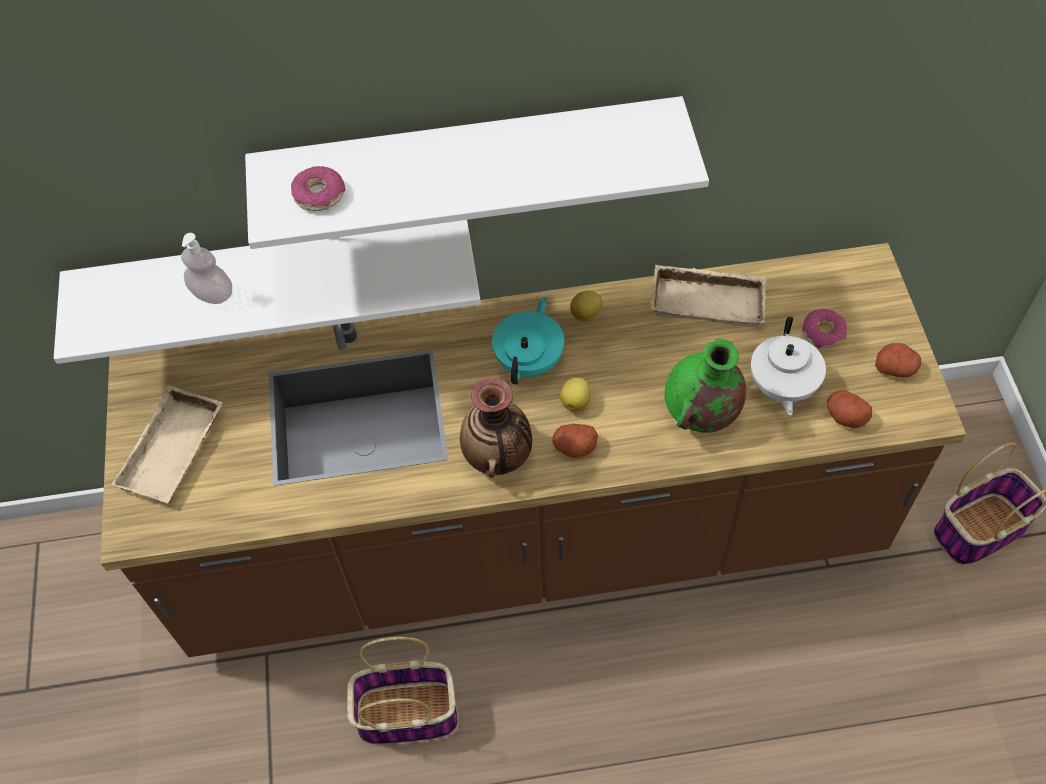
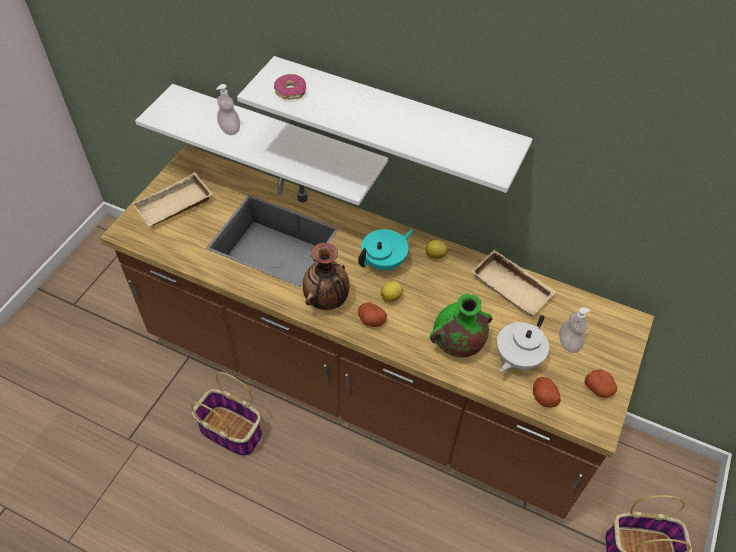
camera: 30 degrees right, 5 degrees down
(823, 333) = (568, 343): donut -> soap dispenser

